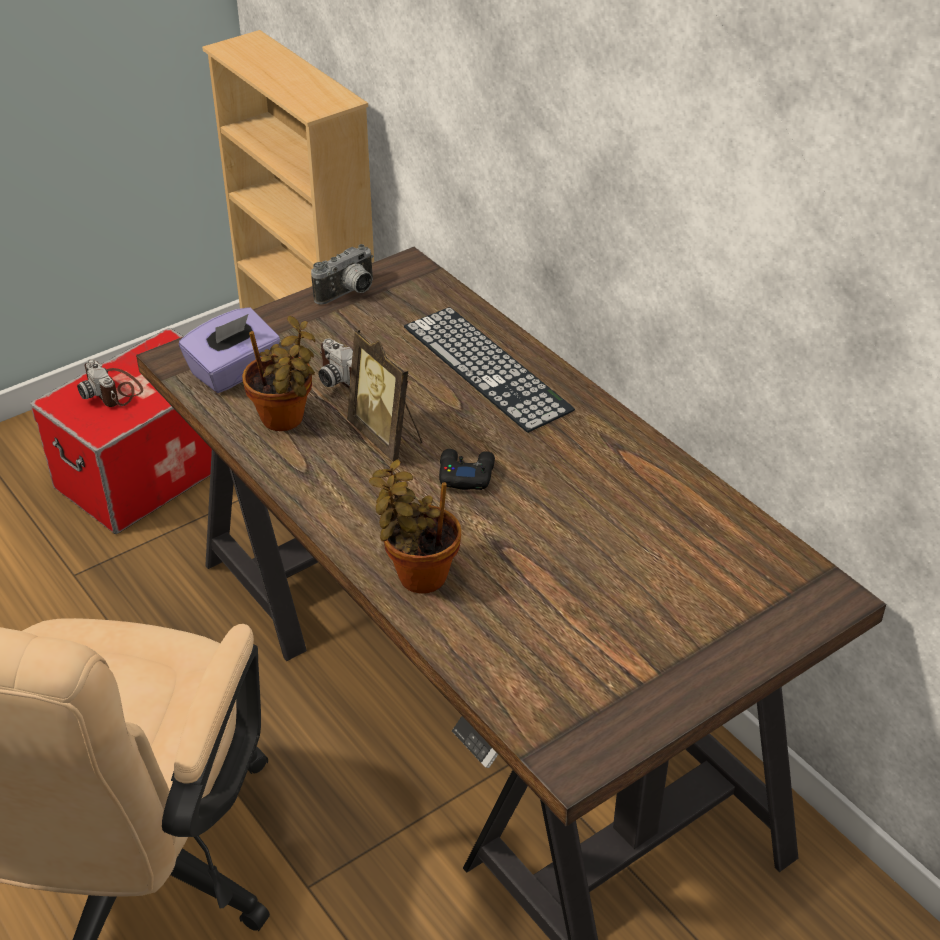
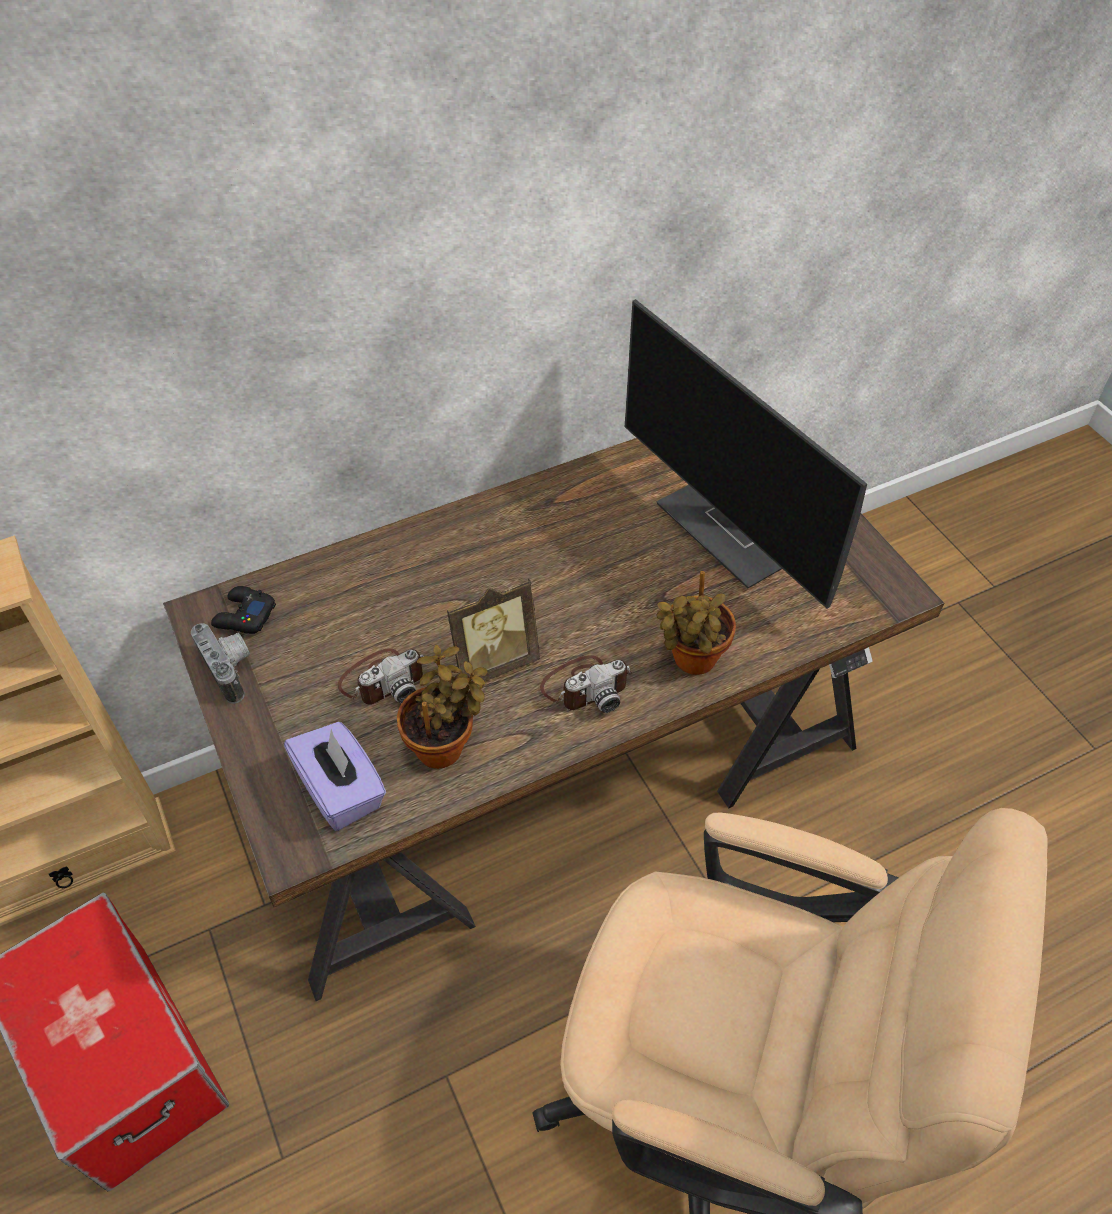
camera: 80 degrees left, 10 degrees up
(113, 390) = (82, 1042): camera -> camera (586, 686)
(465, 474) = (564, 609): black game controller -> black game controller (244, 616)
(486, 368) = (408, 572): keyboard -> none
(628, 600) = (737, 530): none -> monitor

